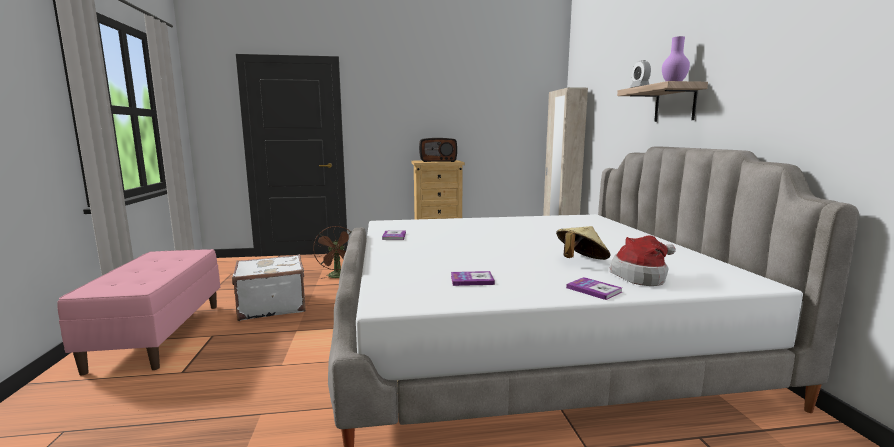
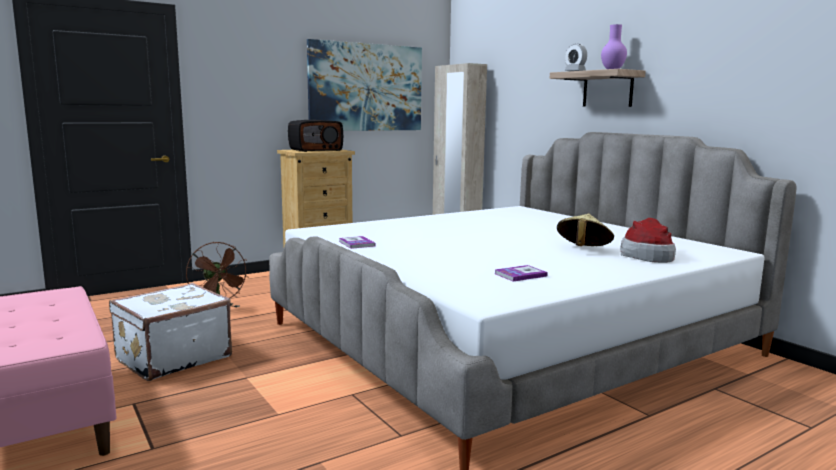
camera: 25 degrees left, 0 degrees up
(487, 112) = (366, 87): none -> picture
(594, 290) = (631, 270): book -> none

